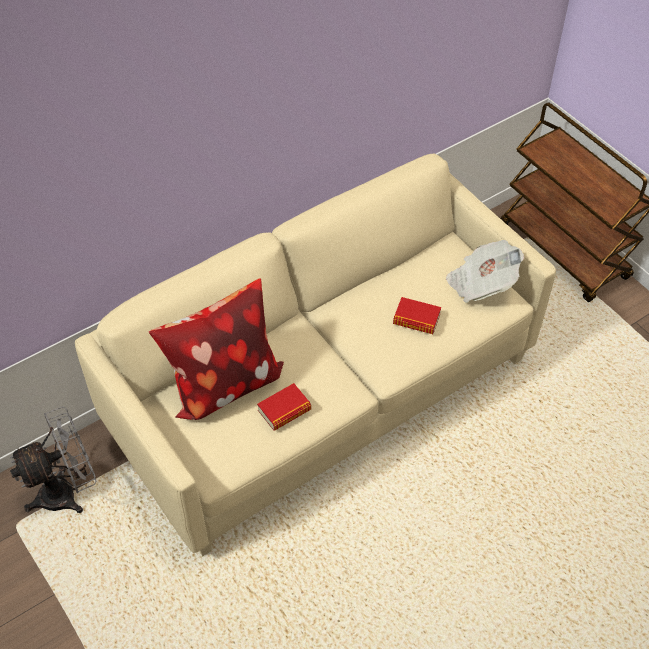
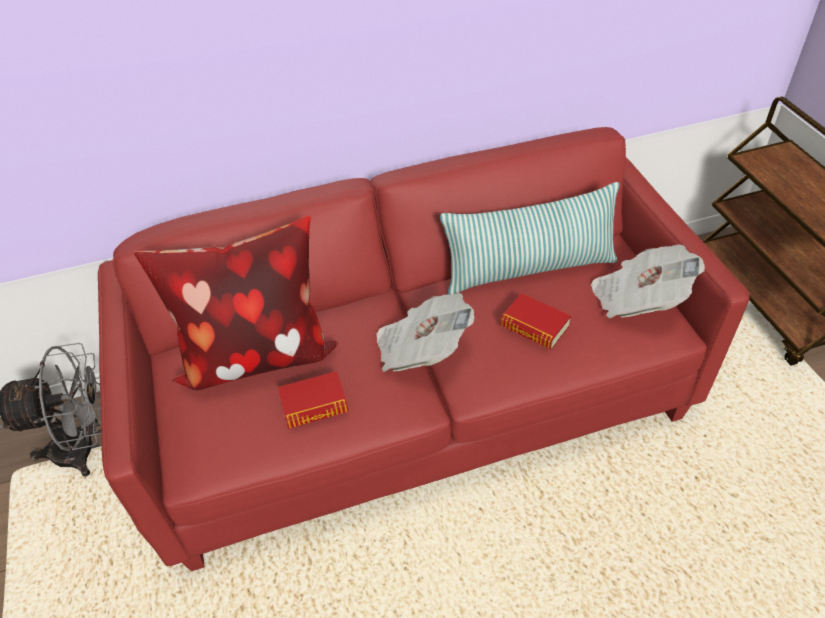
camera: 20 degrees right, 5 degrees down
(323, 392) = (418, 402): beige sofa -> red sofa
(342, 353) = (421, 349): none -> newspaper
(398, 275) = (529, 269): none -> pillow

